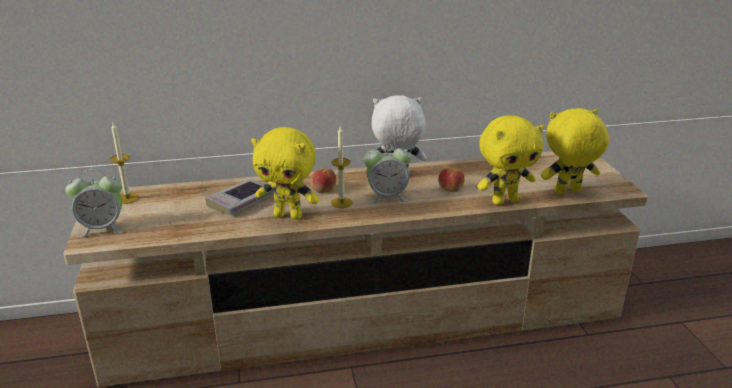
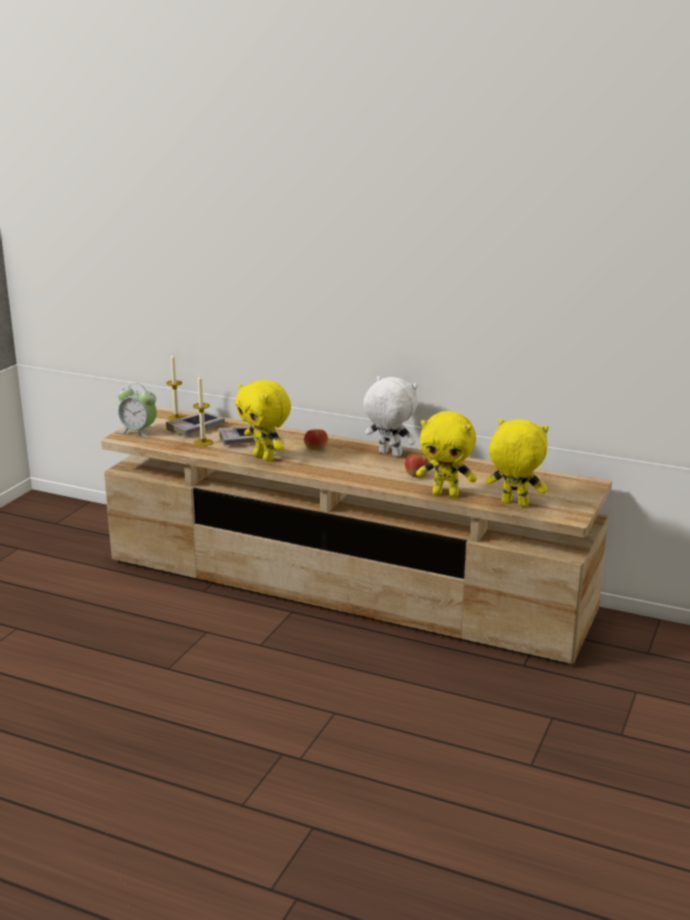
camera: 35 degrees right, 5 degrees down
(166, 204) = (195, 428): none -> book
(341, 202) = (315, 460): candle -> candle (203, 442)
(387, 197) = (356, 466): alarm clock -> none

